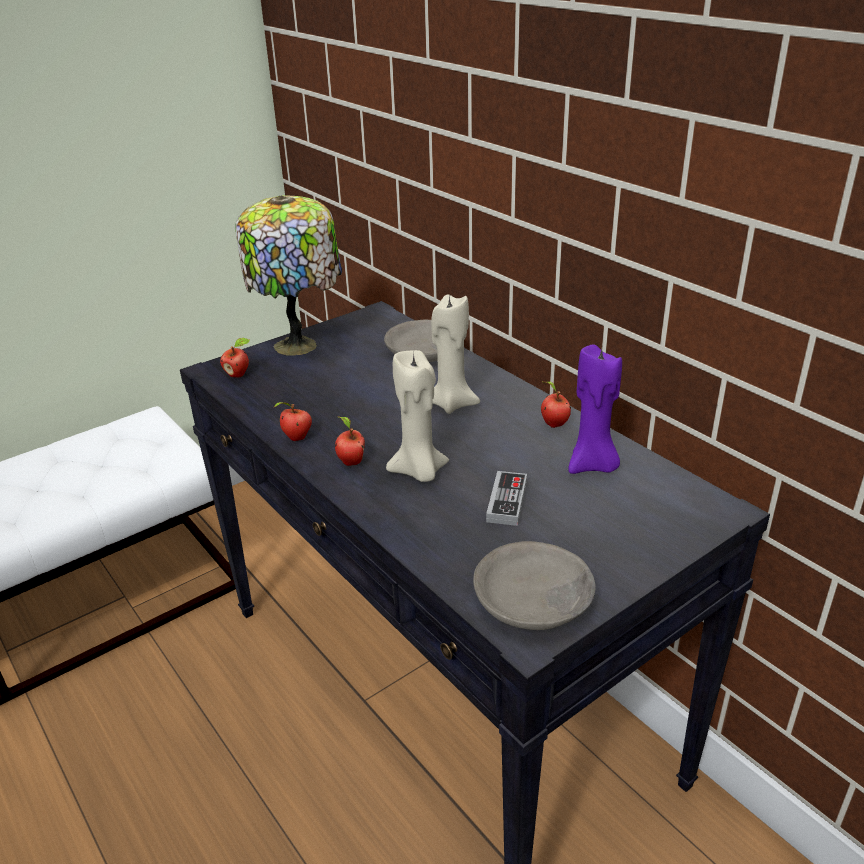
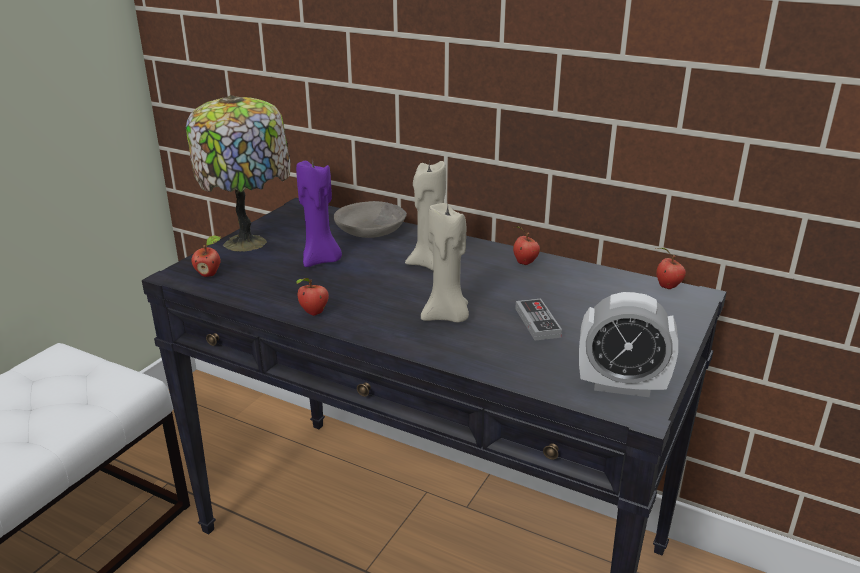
camera: 25 degrees left, 5 degrees down
(350, 462) = (380, 321): apple -> apple (666, 286)
(534, 601) = (621, 386): grey bowl -> alarm clock
(593, 465) = (579, 285): purple candle -> purple candle (321, 260)

